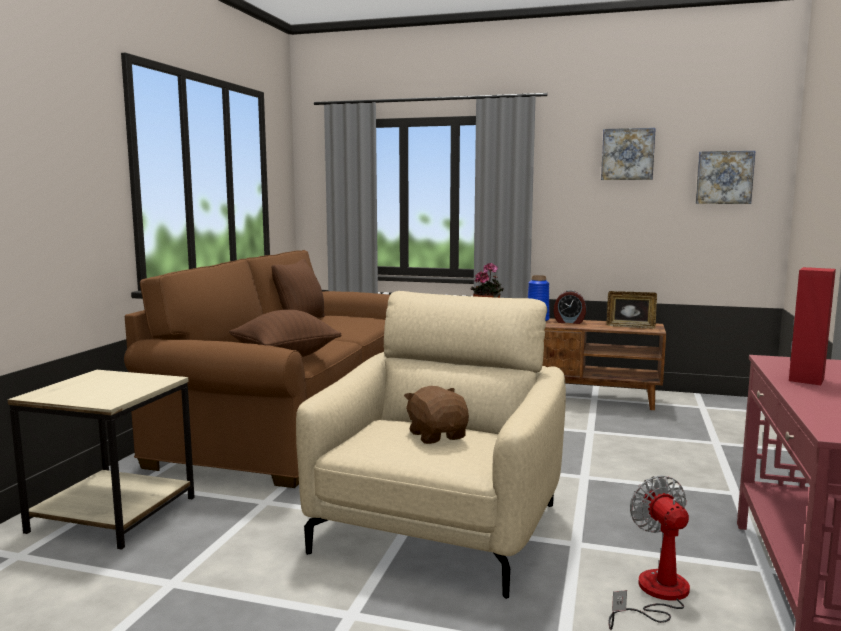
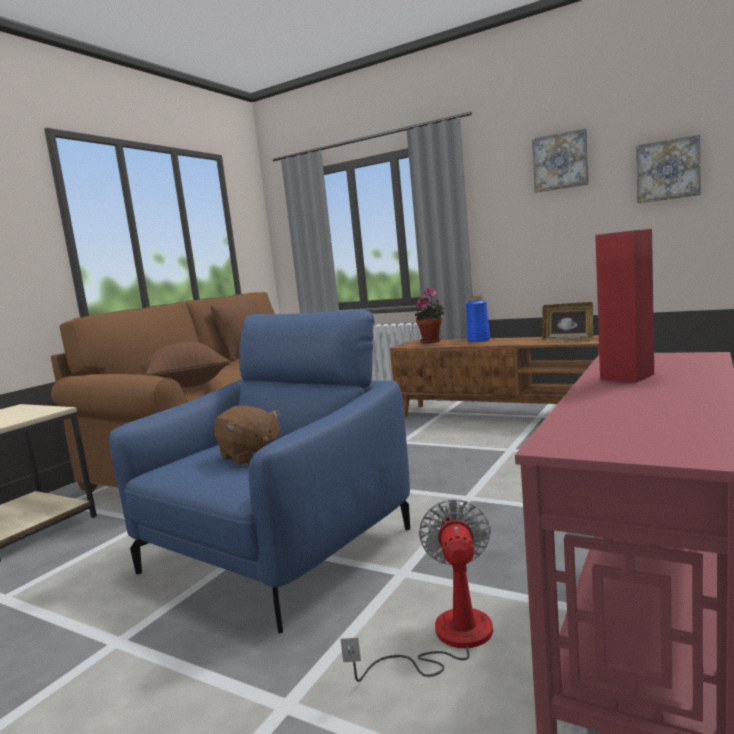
camera: 15 degrees right, 0 degrees up
(437, 435) = (250, 456): brown plush toy -> brown plush toy turned 150 degrees clockwise
(438, 528) = (276, 551): beige armchair -> blue armchair
(569, 322) = (508, 340): alarm clock -> none

